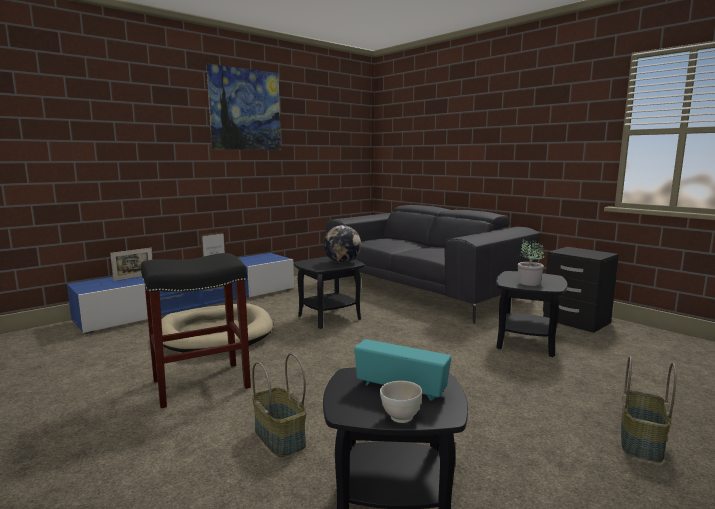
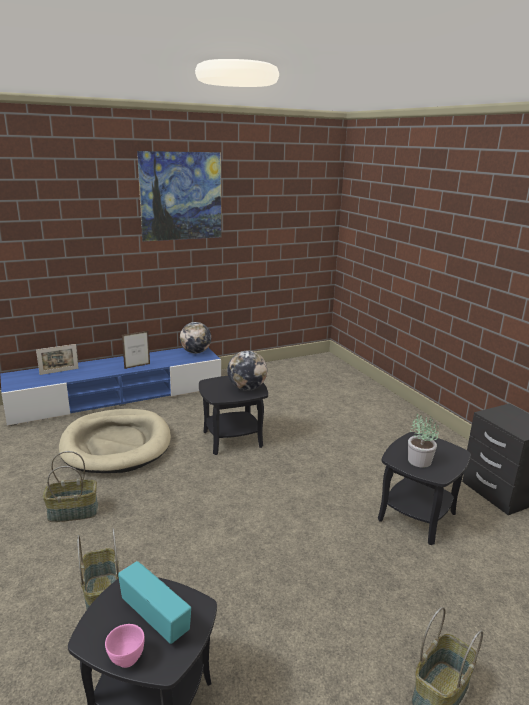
camera: 15 degrees right, 10 degrees up
(202, 383) = (73, 512): black stool -> basket
(265, 257) = (195, 352): none -> globe
(400, 417) = (126, 658): white bowl -> pink bowl
(422, 289) = (356, 408): grey sofa -> none

